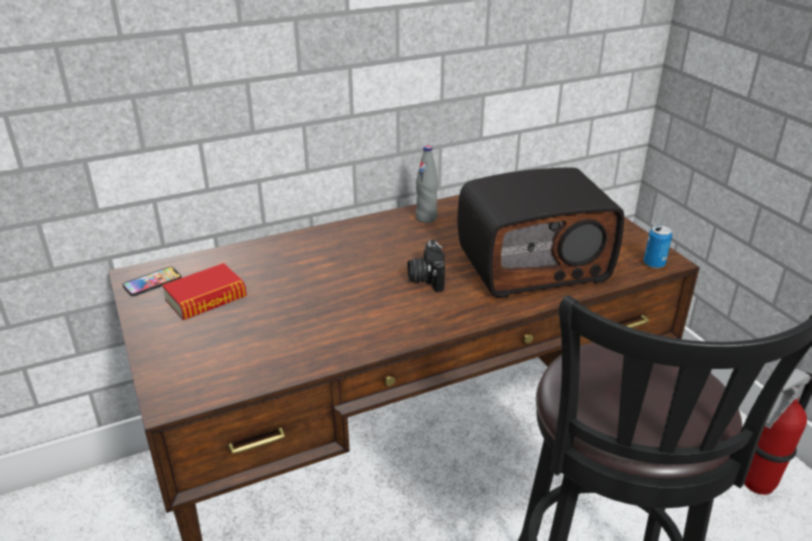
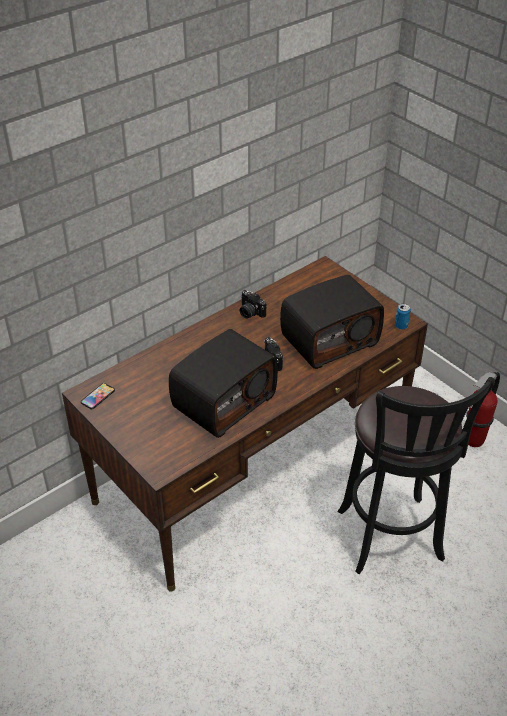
camera: 15 degrees left, 10 degrees up
(206, 299) = (140, 402): book -> none
(331, 317) = (223, 401): none -> radio
(426, 218) = (250, 312): grey bottle -> camera

